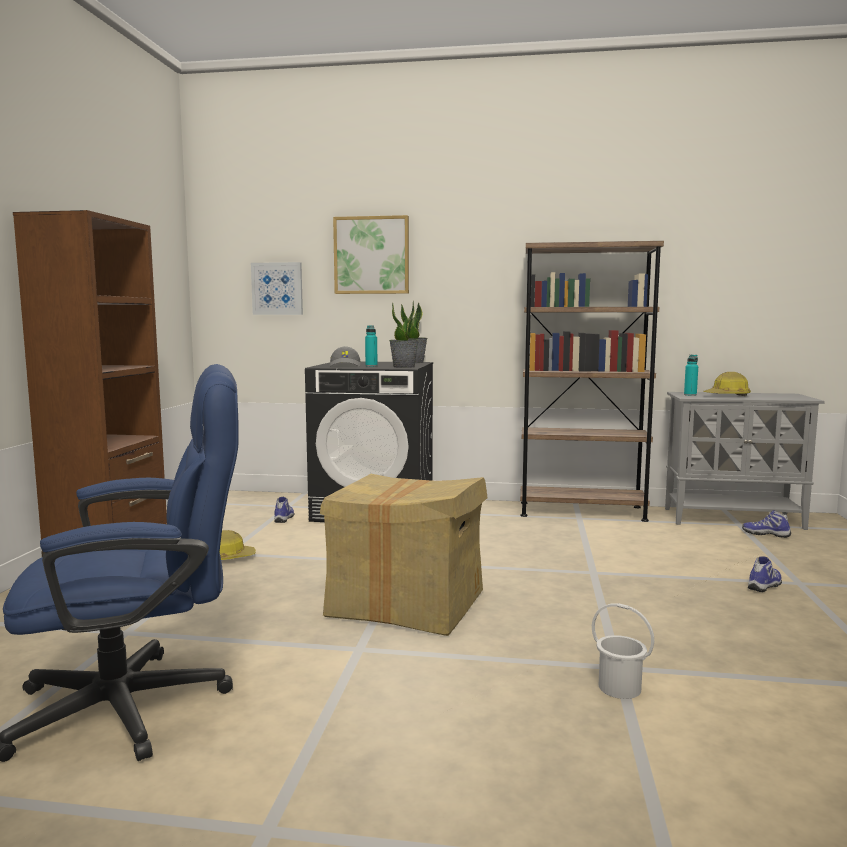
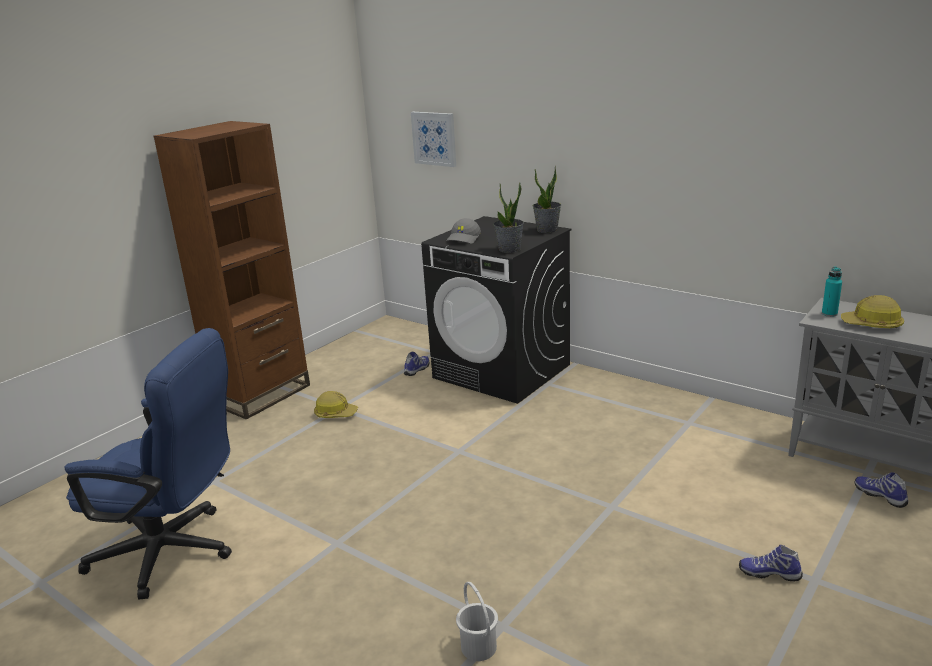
camera: 30 degrees right, 15 degrees up
(371, 255) = (514, 110): picture -> none
(371, 366) = (485, 242): turquoise bottle -> none
(407, 604) = (414, 504): cardboard box -> none
(581, 511) = (703, 412): brown bookcase -> none
(765, 586) = (769, 573): shoe -> shoe turned 150 degrees counterclockwise

